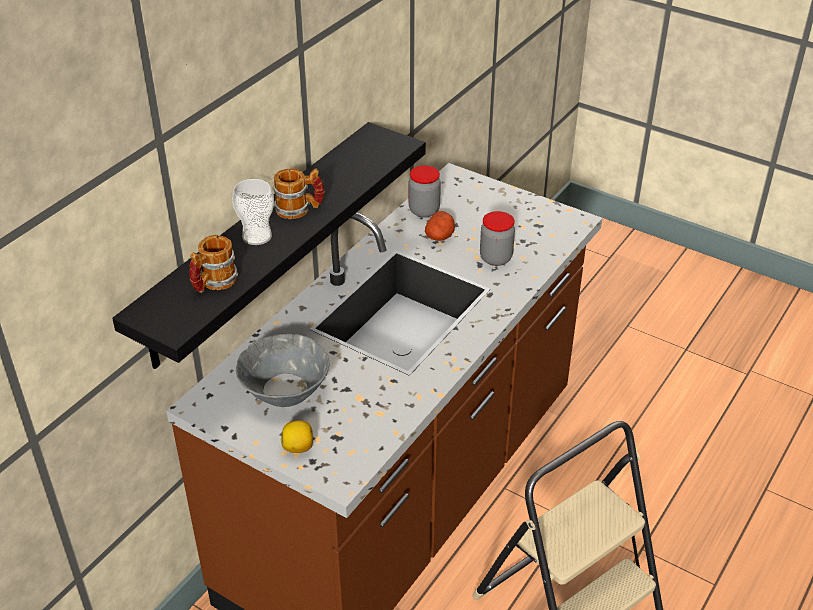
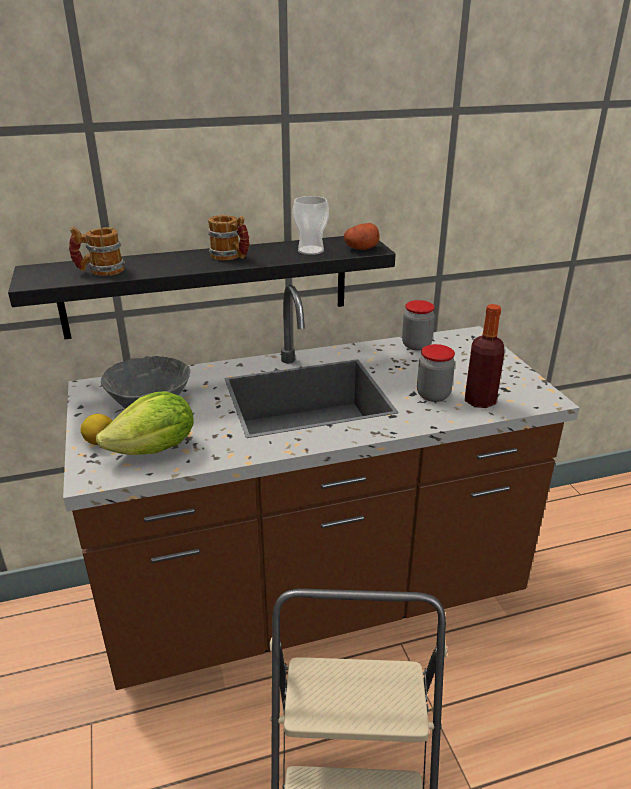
camera: 40 degrees right, 10 degrees down
(257, 236) = (175, 260): cup -> cup (310, 250)
(355, 427) = (155, 449): none -> lettuce
(439, 236) = (406, 364): potato -> potato (361, 248)
(533, 246) = (480, 401): none -> bottle

